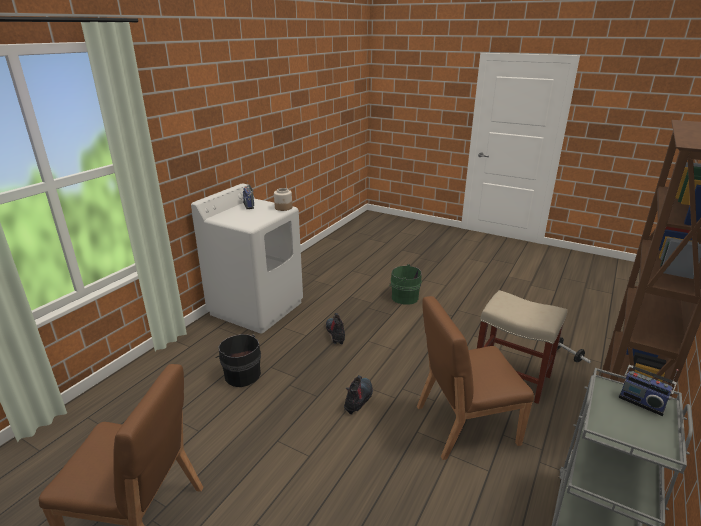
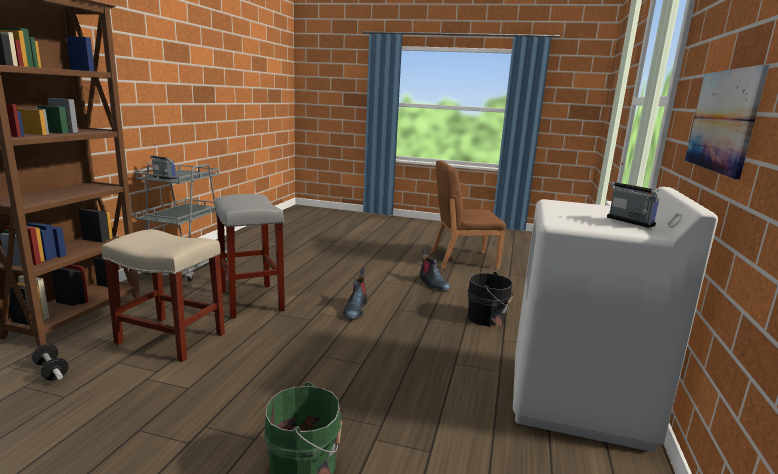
camera: 165 degrees right, 10 degrees down
(210, 152) = (722, 121): none -> picture
(283, 208) = (562, 222): jar -> none
(336, 334) = (413, 369): boot -> boot (433, 284)
(465, 424) = (252, 301): brown chair -> grey stool

